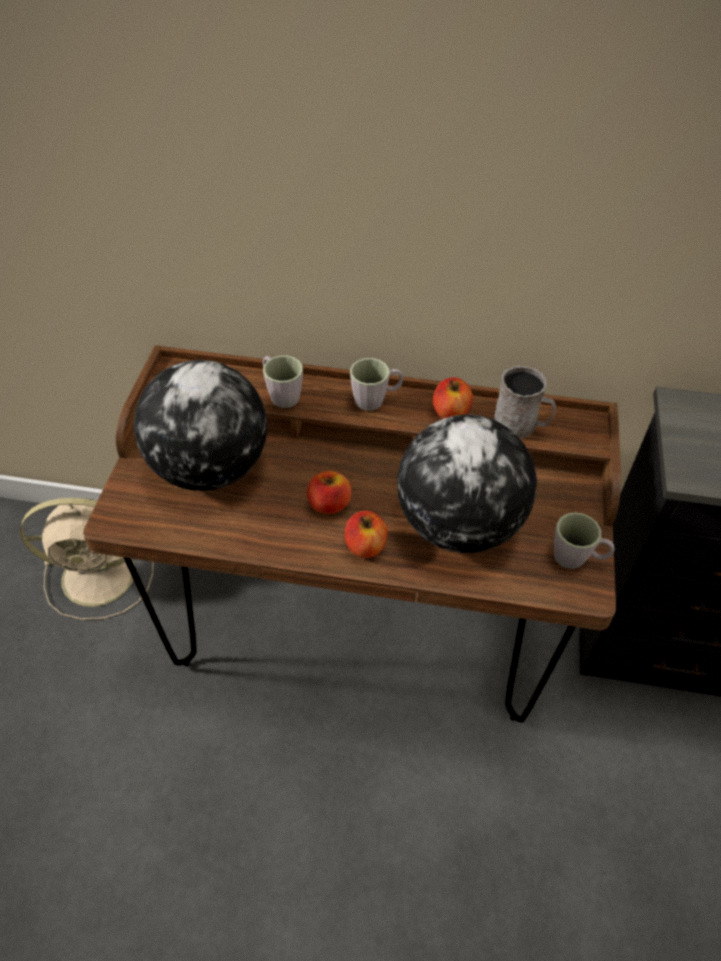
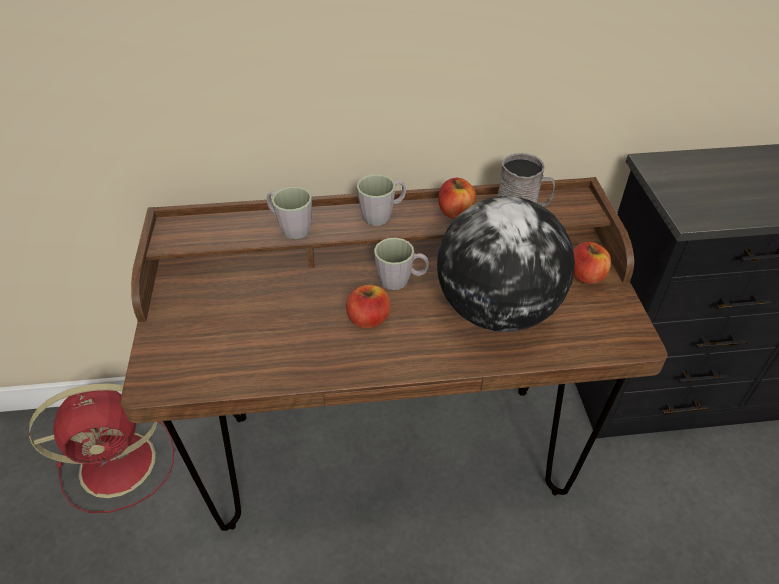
camera: 15 degrees left, 5 degrees down
(102, 575) = (121, 463): beige fan -> red fan
(210, 467) = (237, 311): globe -> none
(365, 546) = (418, 349): apple -> apple (586, 276)
(577, 558) = (613, 315): grey mug -> grey mug (401, 280)

